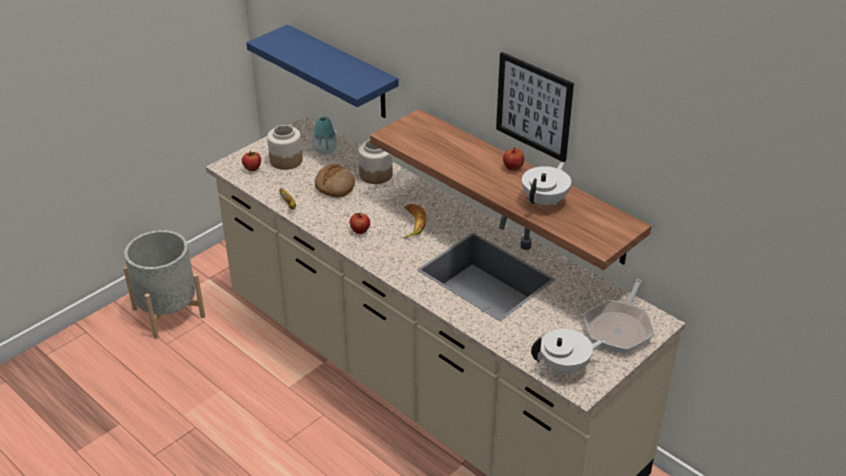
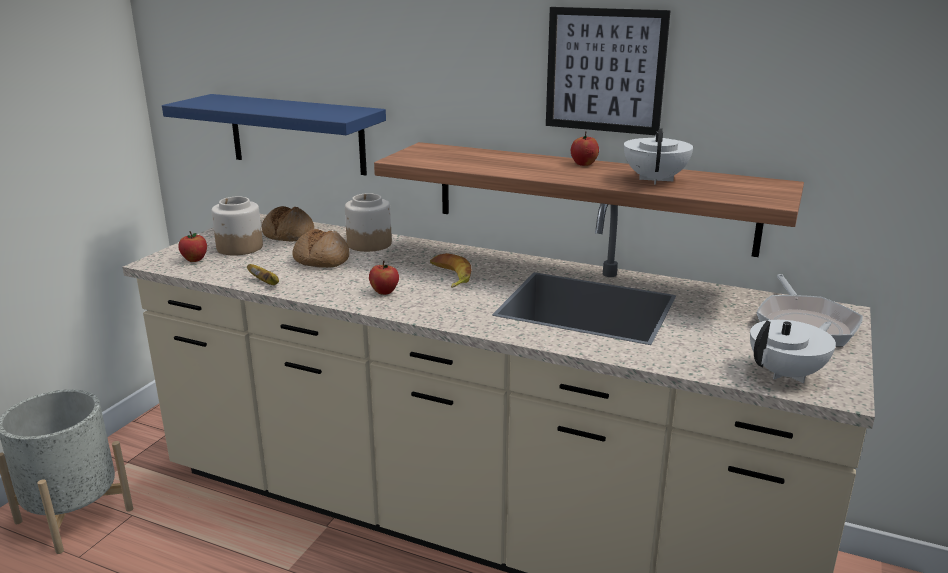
camera: 20 degrees left, 15 degrees down
(325, 151) = (289, 234): vase -> bread

